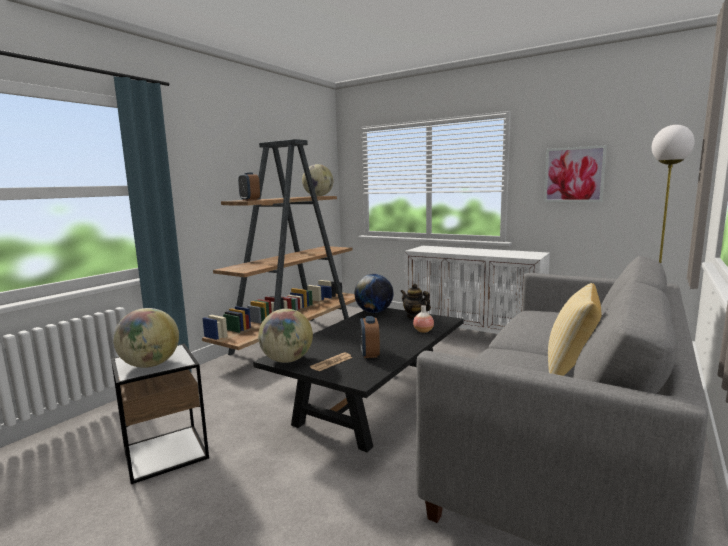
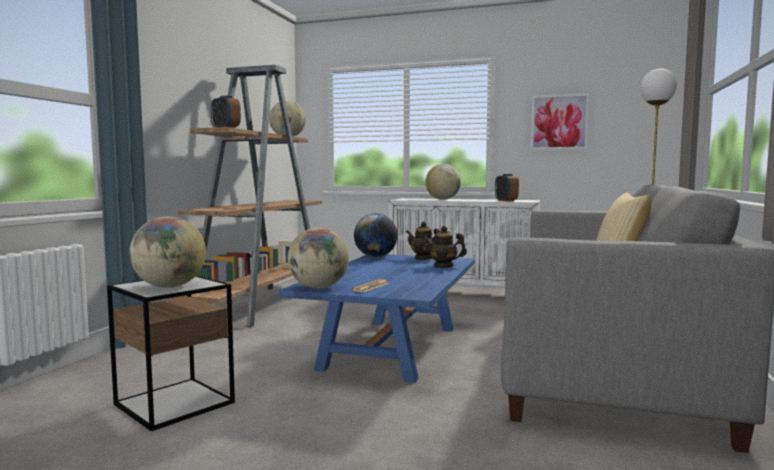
camera: 15 degrees left, 5 degrees down
(369, 354) = (405, 280): alarm clock -> alarm clock (506, 201)
(372, 402) = (392, 347): black coffee table -> blue coffee table
(423, 331) = (443, 266): vase -> teapot
(455, 249) = (443, 199): none -> globe

